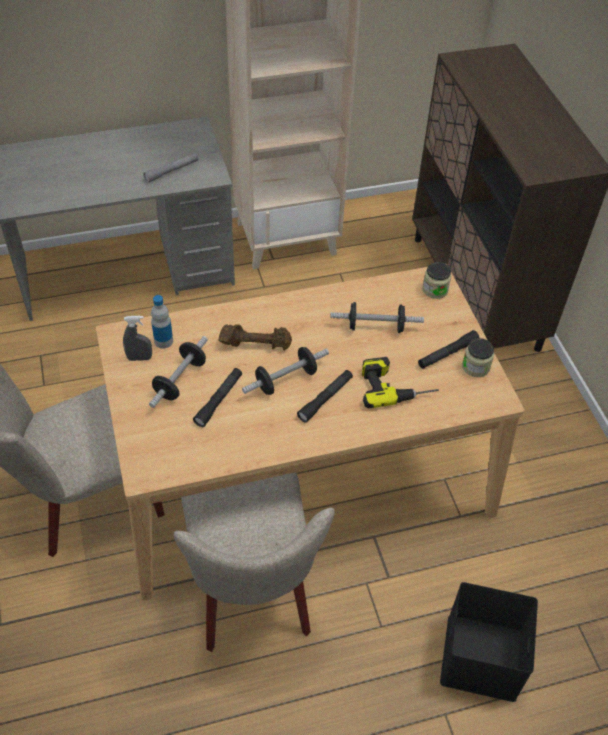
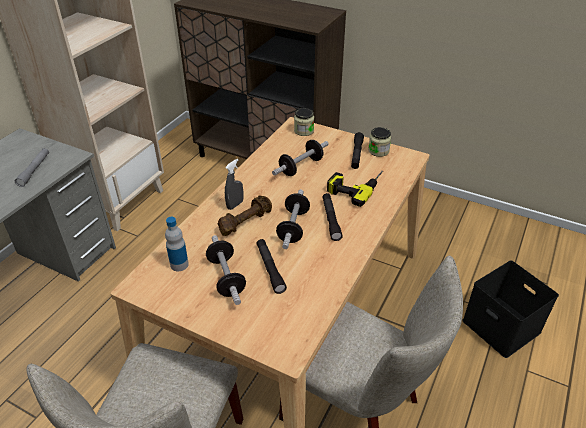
camera: 45 degrees left, 10 degrees down
(139, 358) = (176, 287): grey spray bottle -> grey spray bottle (235, 205)

